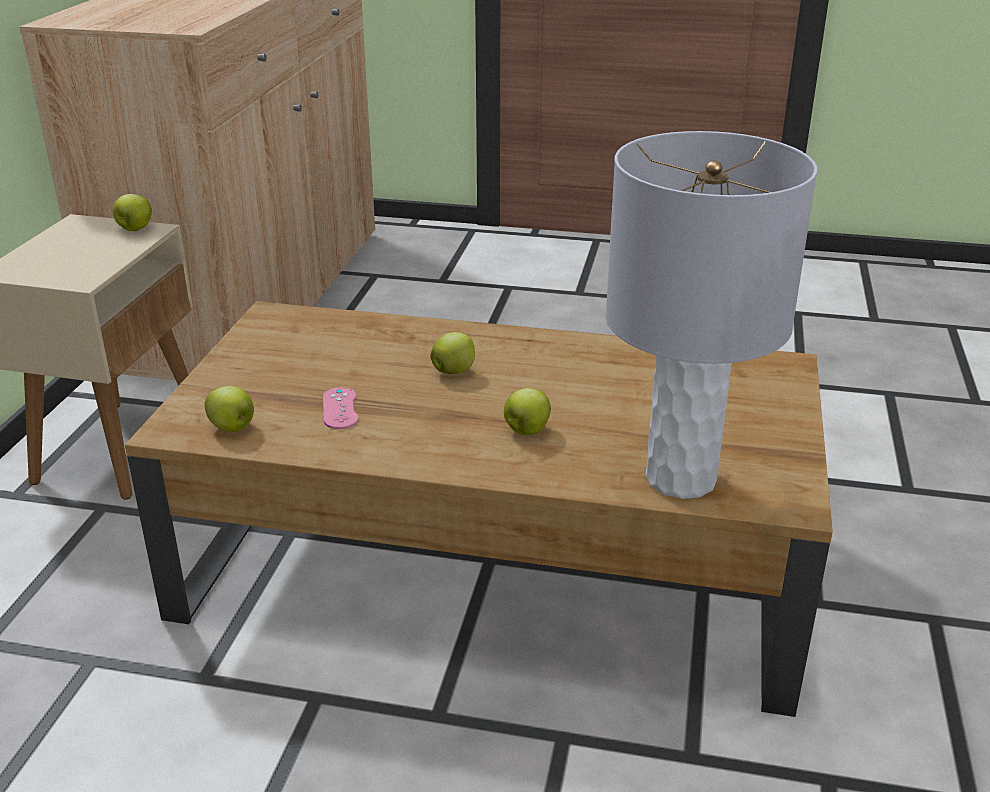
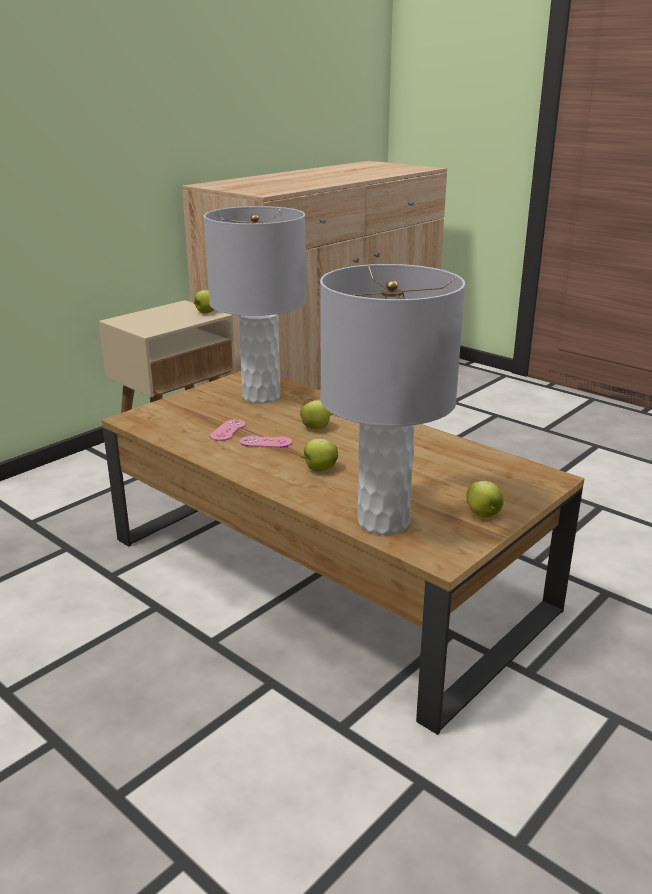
camera: 30 degrees right, 5 degrees down
(233, 428) = (161, 425): apple -> apple (483, 514)
(327, 343) = (262, 396): none -> grey table lamp
(412, 411) = (266, 442): none -> pink game controller

